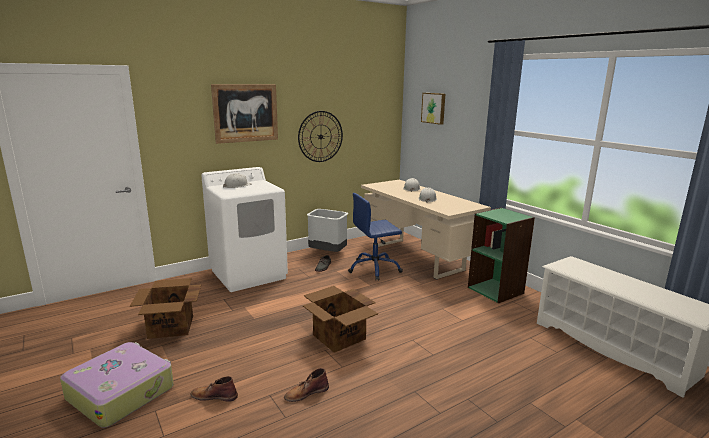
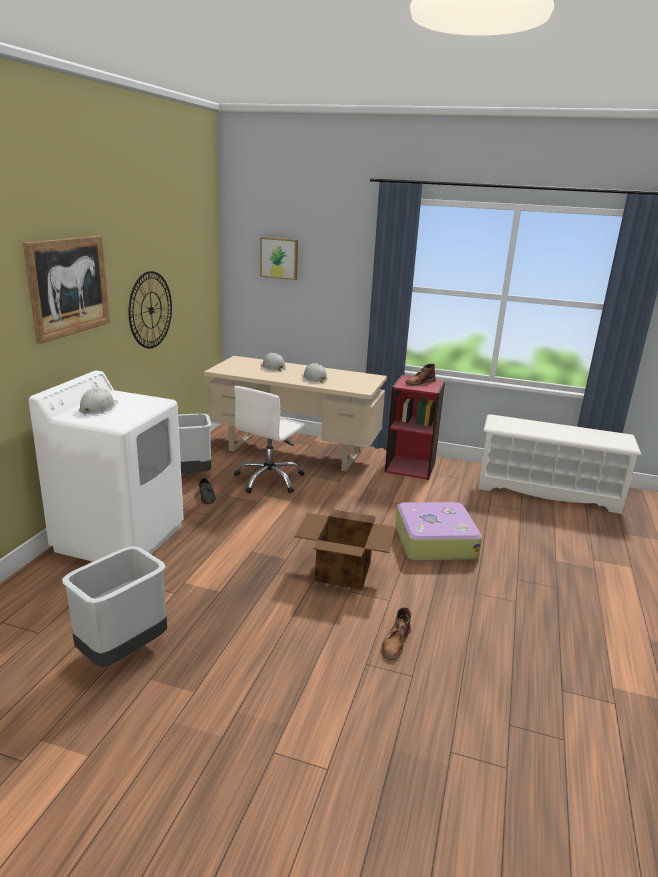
camera: 40 degrees left, 5 degrees up
(121, 392) = (195, 760): suitcase -> suitcase (434, 541)
(170, 327) = (123, 652): cardboard box -> grey trash can
(214, 396) = (313, 697): brown boot -> brown boot (419, 382)
(374, 269) = (269, 480): blue office chair -> white office chair
(496, 290) = (410, 467): green bookcase -> red bookcase

